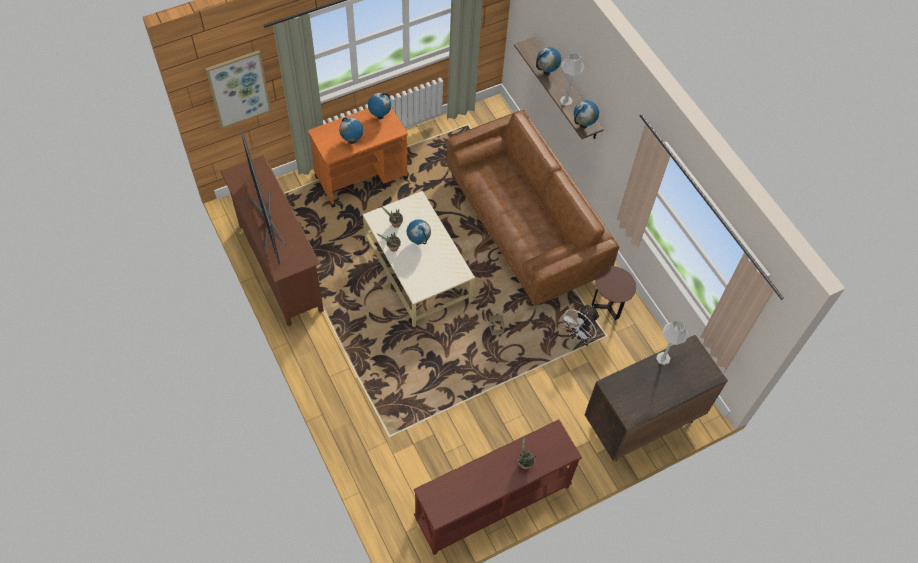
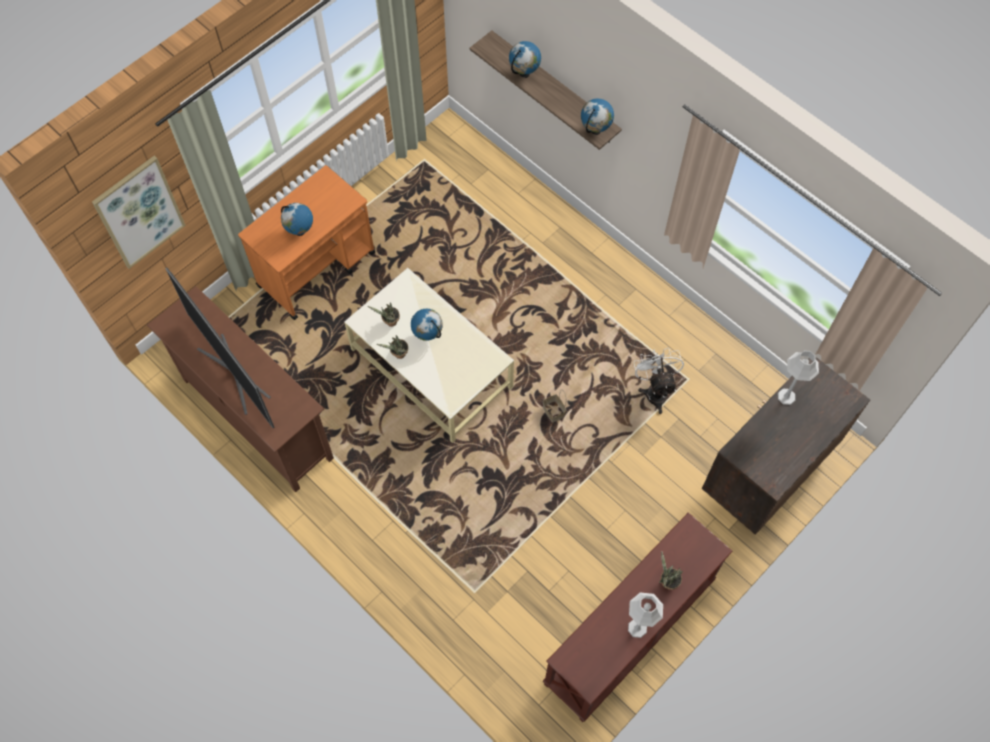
camera: 15 degrees left, 5 degrees up
(380, 116) = (323, 188): globe -> none
(524, 226) = (541, 270): brown sofa -> none
(566, 101) = (562, 105): grey table lamp -> grey table lamp (637, 628)
(578, 336) = (655, 391): white fan -> white fan turned 150 degrees clockwise
(608, 307) = (677, 342): brown side table -> none

